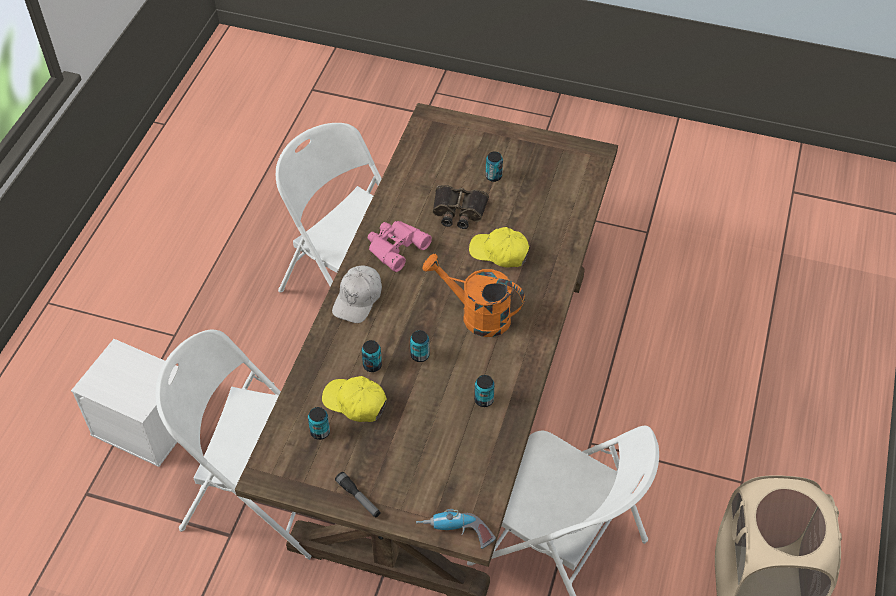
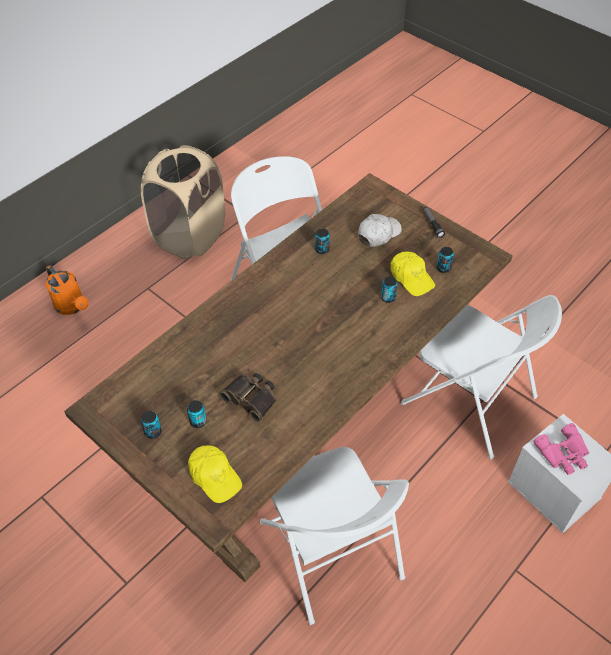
camera: 155 degrees left, 0 degrees up
(358, 299) = (376, 351): white cap -> white cap (378, 233)
(394, 247) = (325, 385): pink binoculars -> pink binoculars (564, 454)
(420, 355) = (350, 292): can -> can (153, 432)
(455, 534) = (381, 189): power drill -> none
(477, 315) = (291, 305): orange watering can -> orange watering can (72, 307)
(499, 253) = (242, 347): yellow cap -> yellow cap (214, 476)

